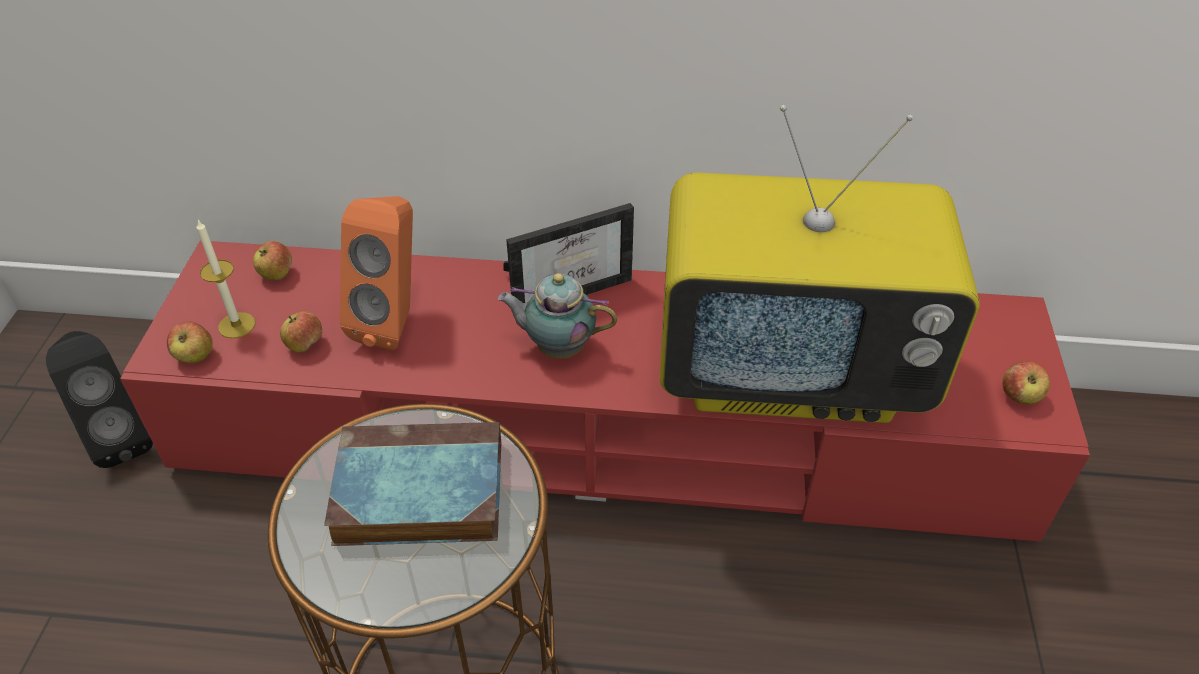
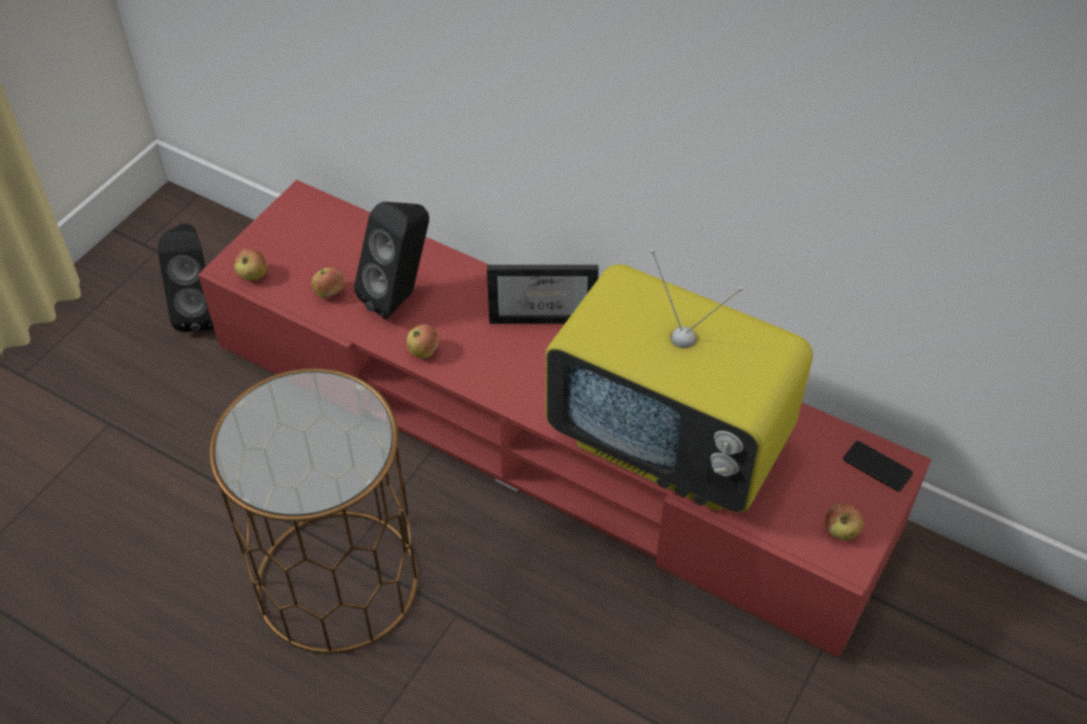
camera: 25 degrees right, 5 degrees up
(236, 325) = (290, 260): candle -> none
(276, 274) = (336, 227): apple -> apple (423, 351)
(394, 322) = (400, 296): orange speaker -> black speaker
(415, 493) = (312, 432): book -> none
(557, 347) = (506, 359): teapot -> none
(1003, 322) = (877, 466): none -> phone

